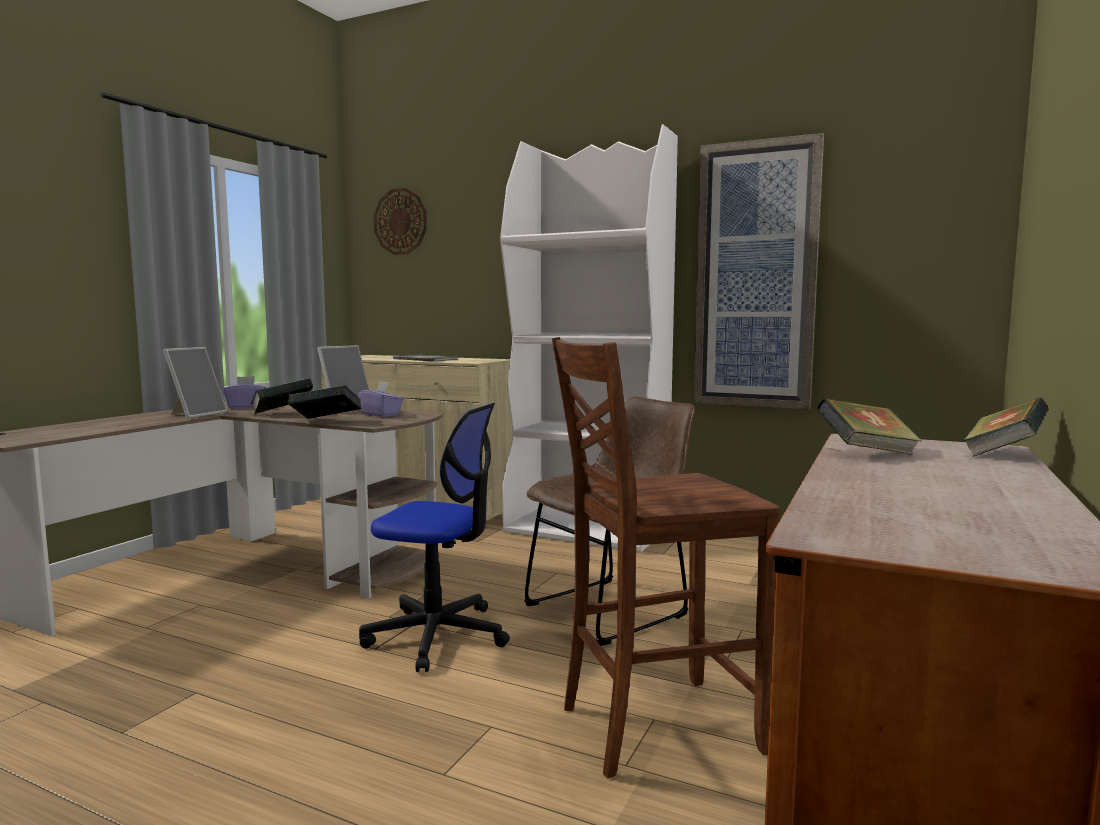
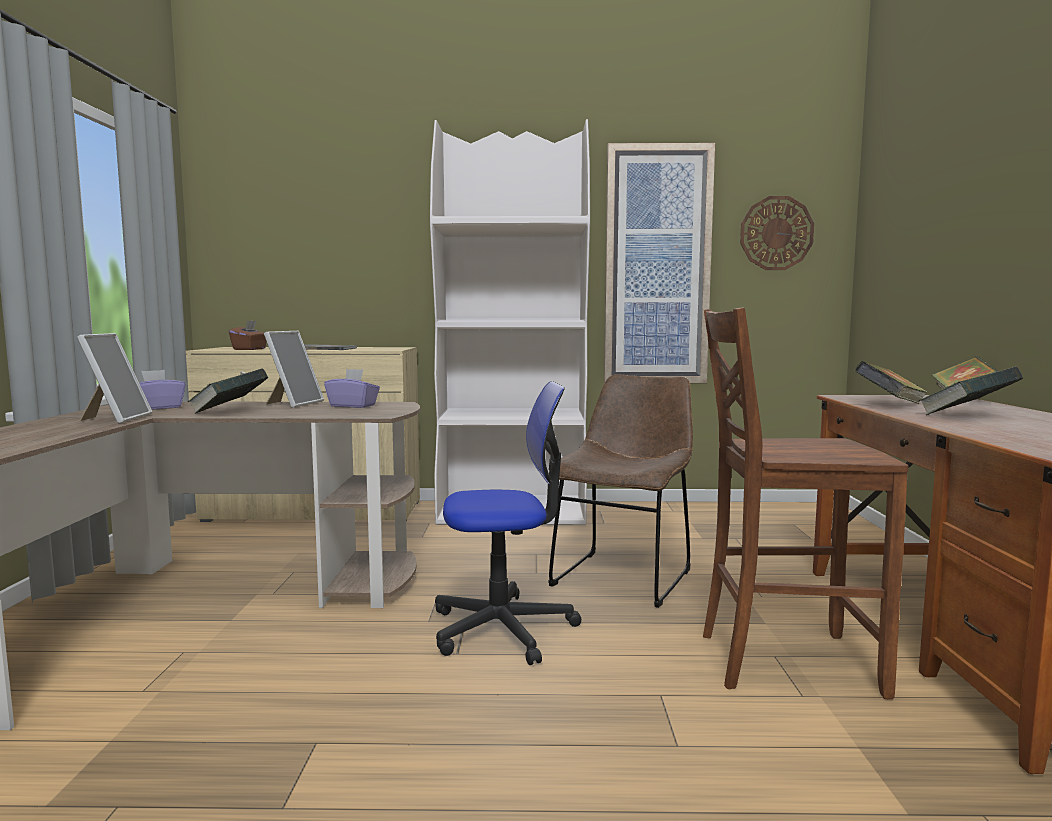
camera: 25 degrees left, 0 degrees up
(326, 421) = (314, 415): book -> book (967, 416)
(369, 358) = (250, 349): none -> brown tissue box
(400, 221) = (264, 196): wall clock -> wall clock (776, 233)
(654, 726) = (783, 661): brown chair -> brown chair turned 45 degrees clockwise

